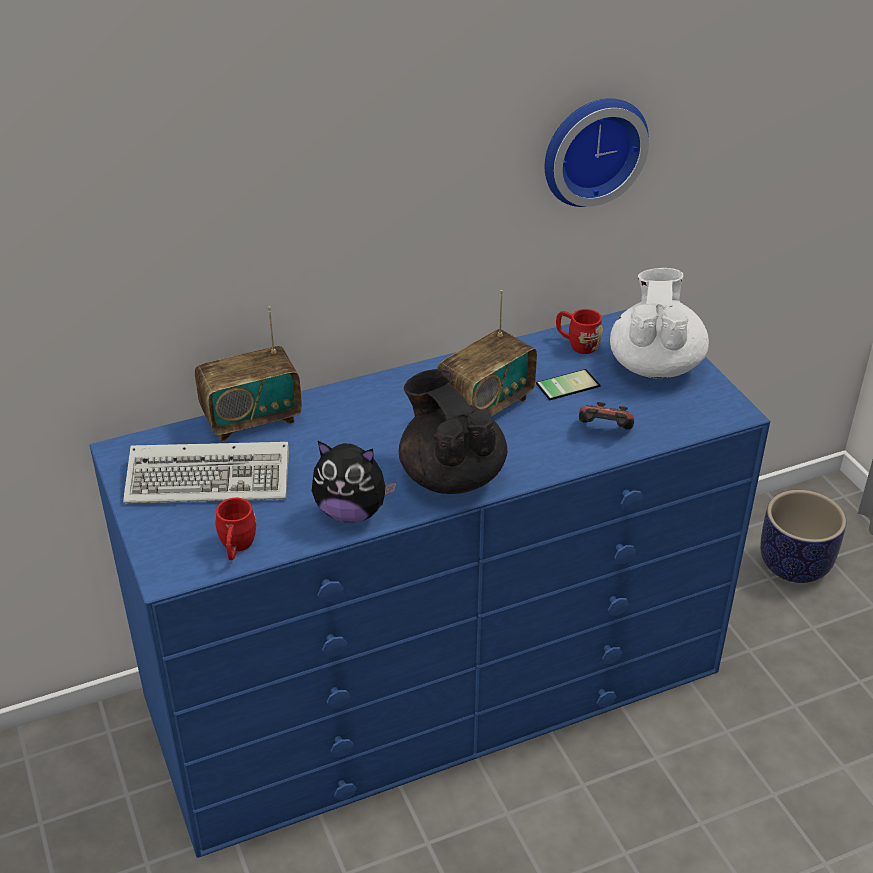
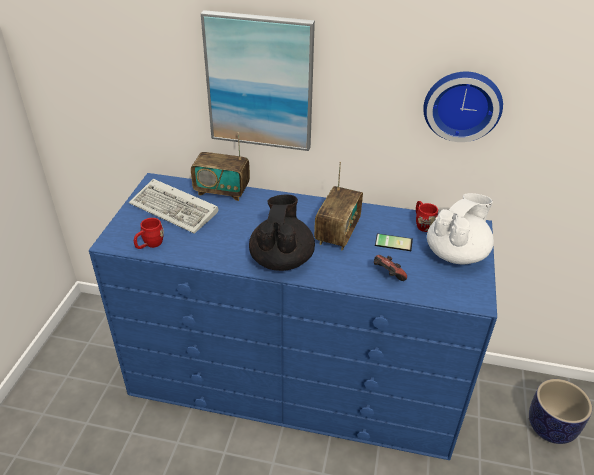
camera: 35 degrees right, 0 degrees up
(287, 211) = (260, 82): none -> picture
(351, 512) = (216, 254): plush toy -> none
(485, 406) = (337, 233): radio -> radio turned 60 degrees counterclockwise

